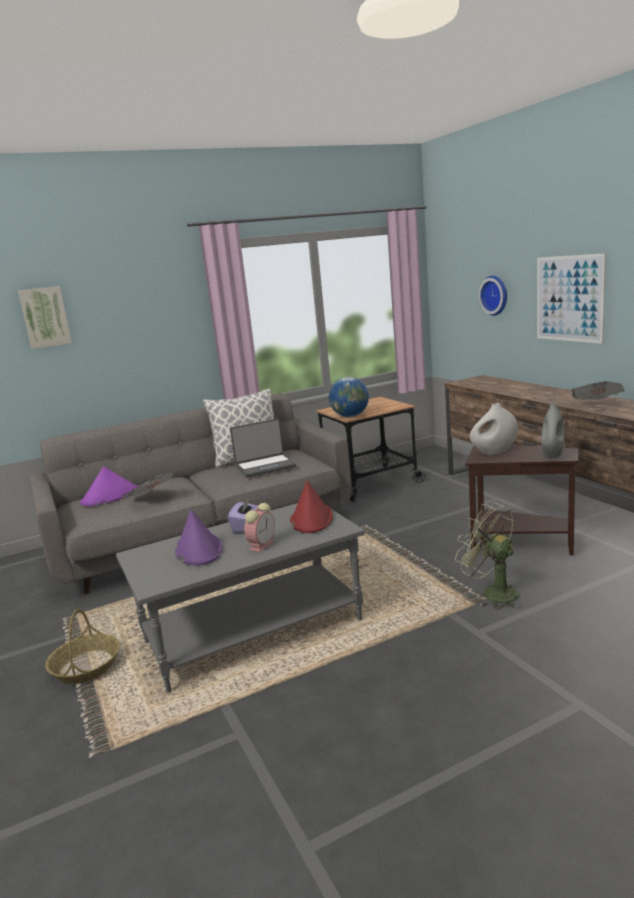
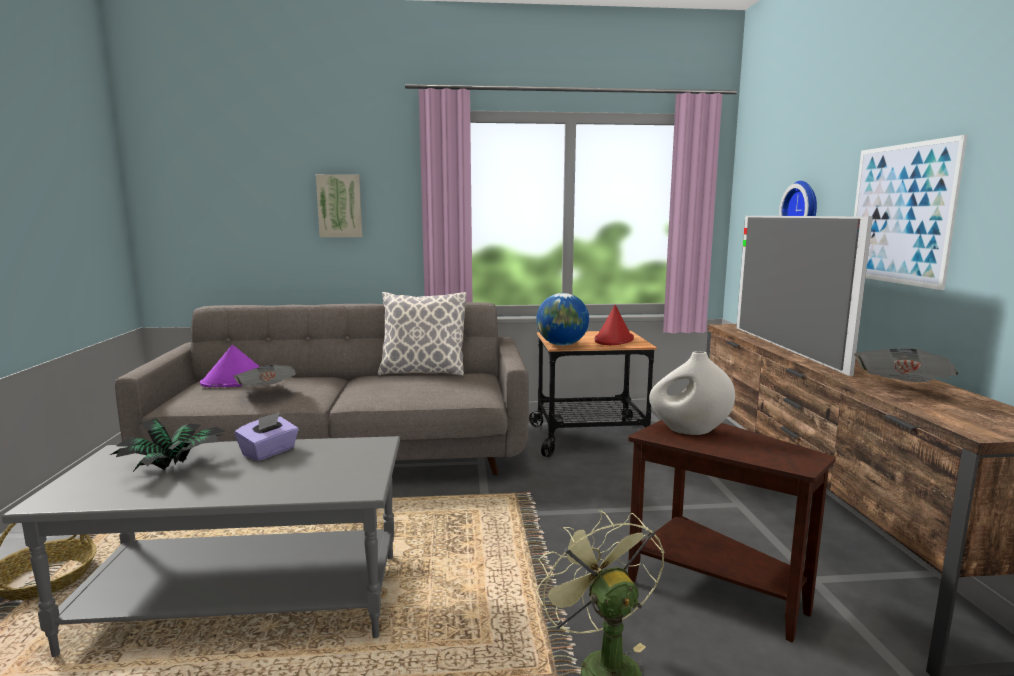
camera: 20 degrees right, 5 degrees down
(45, 317) = (238, 175): picture -> picture (340, 206)
(198, 550) = (174, 467): purple hat -> potted plant
(262, 545) = (241, 482): alarm clock -> none
(265, 466) = (422, 385): laptop -> none
(311, 519) = (349, 463): red hat -> red hat (613, 340)
(511, 391) = (784, 348): none -> television
(552, 455) = (779, 457): grey vase -> none

